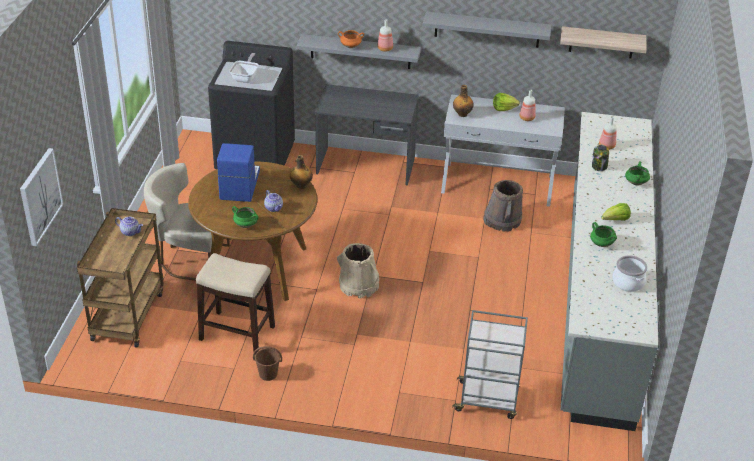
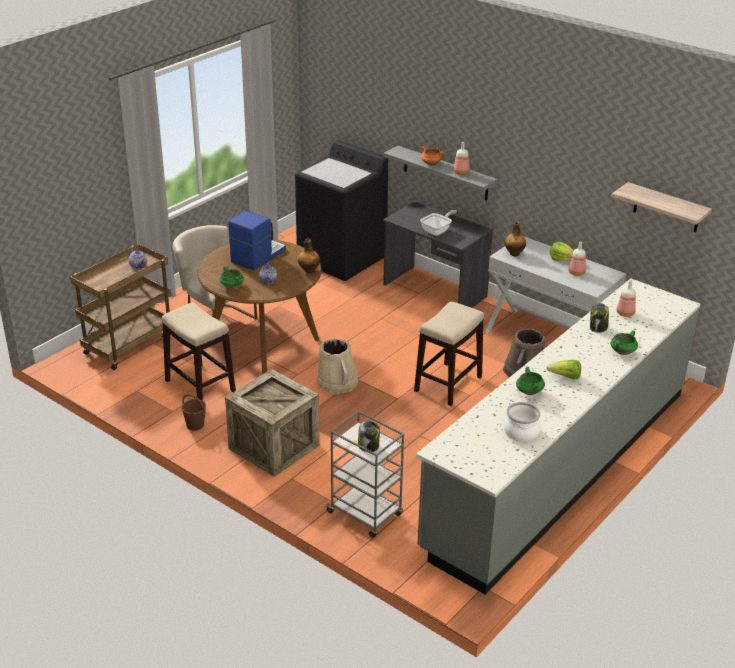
camera: 30 degrees right, 5 degrees down
(40, 196) = (47, 202): picture -> none
(245, 77) = (332, 173): frying pan -> frying pan (437, 231)
(358, 368) = (274, 447): none -> crate
(452, 253) = (448, 384): none -> stool
(487, 29) = (557, 172): grey shelf -> none
(501, 339) = (368, 446): none -> jar

